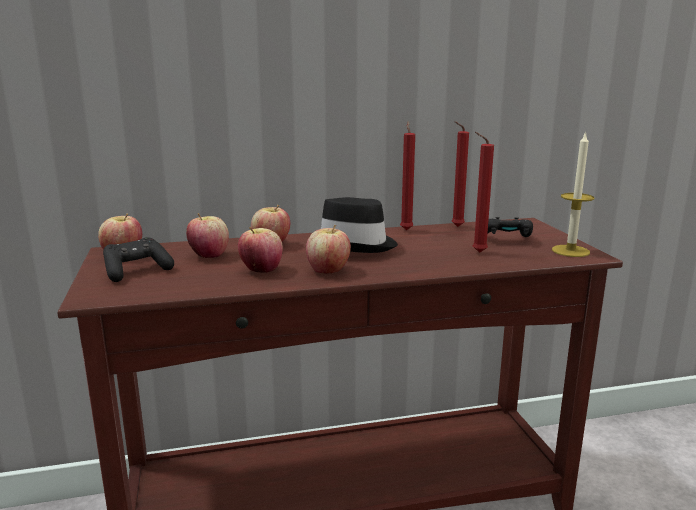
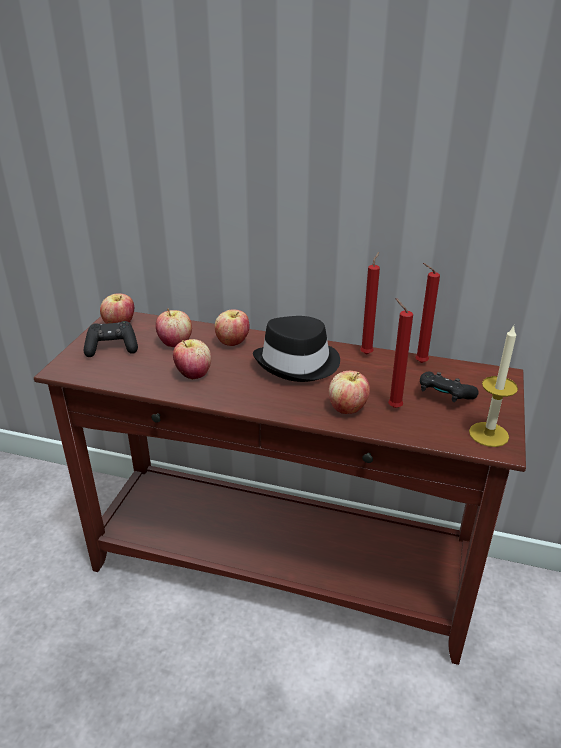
camera: 30 degrees right, 15 degrees up
(328, 271) = (240, 391): apple -> apple (347, 408)

